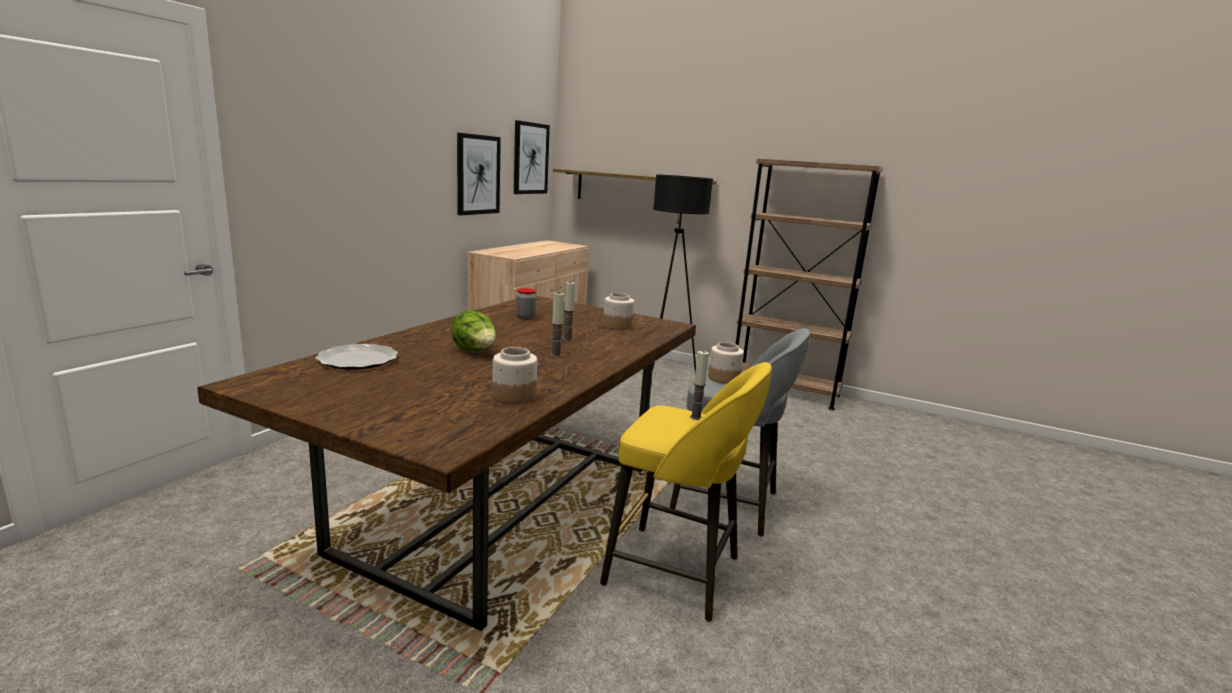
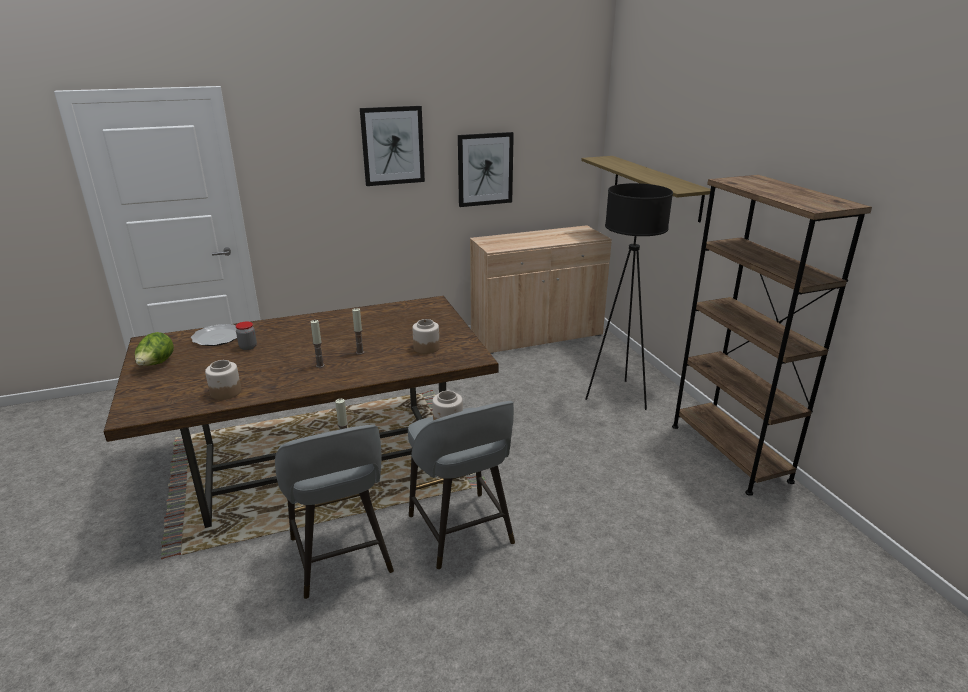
camera: 45 degrees right, 10 degrees up
(475, 351) = (284, 348): lettuce -> lettuce (156, 364)
(525, 317) = (383, 321): jar -> jar (248, 347)
(530, 158) = (562, 146): picture -> picture (392, 146)
(676, 572) = (341, 557): yellow stool -> grey stool

